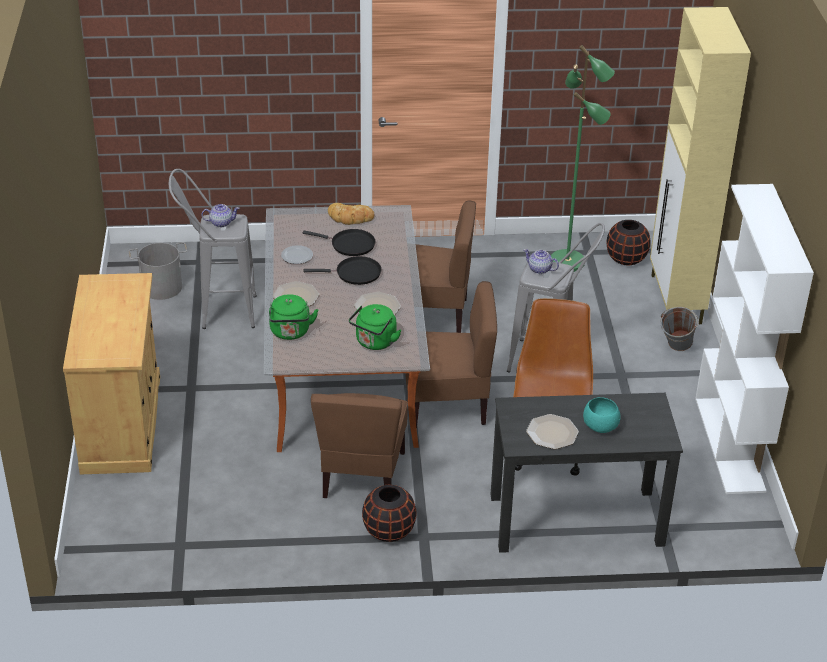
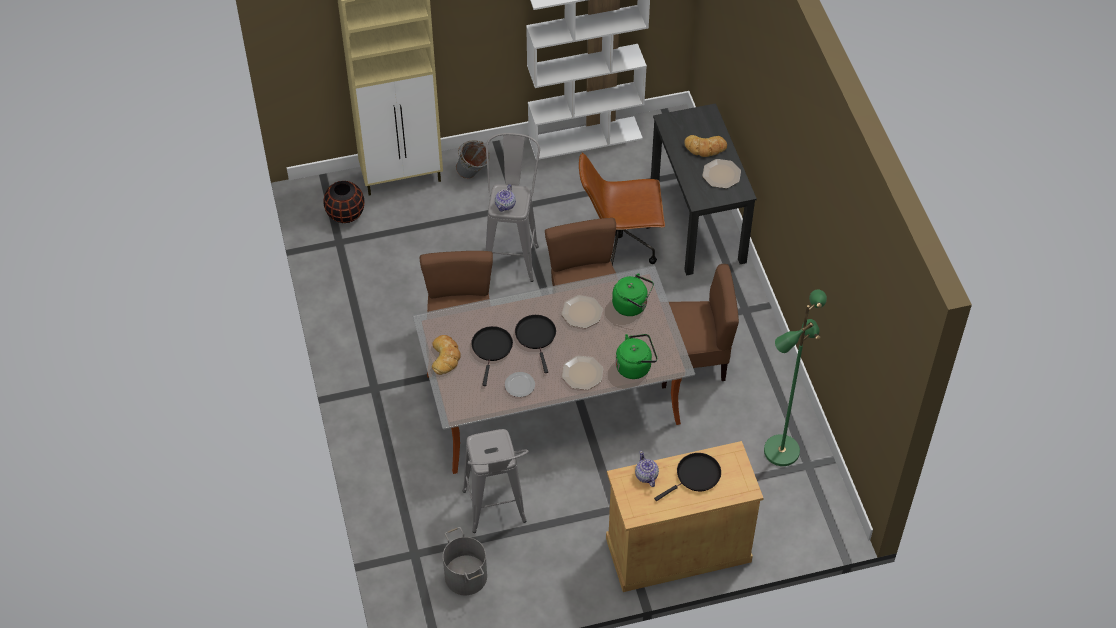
camera: 100 degrees left, 15 degrees up
(114, 327) = (695, 476): none -> black frying pan
(221, 223) = (487, 453): teapot -> teapot (646, 476)
(388, 531) = (746, 332): black vase -> none
(568, 261) = (357, 255): green floor lamp -> green floor lamp (780, 450)
(601, 427) = (705, 148): turquoise bowl -> bread

